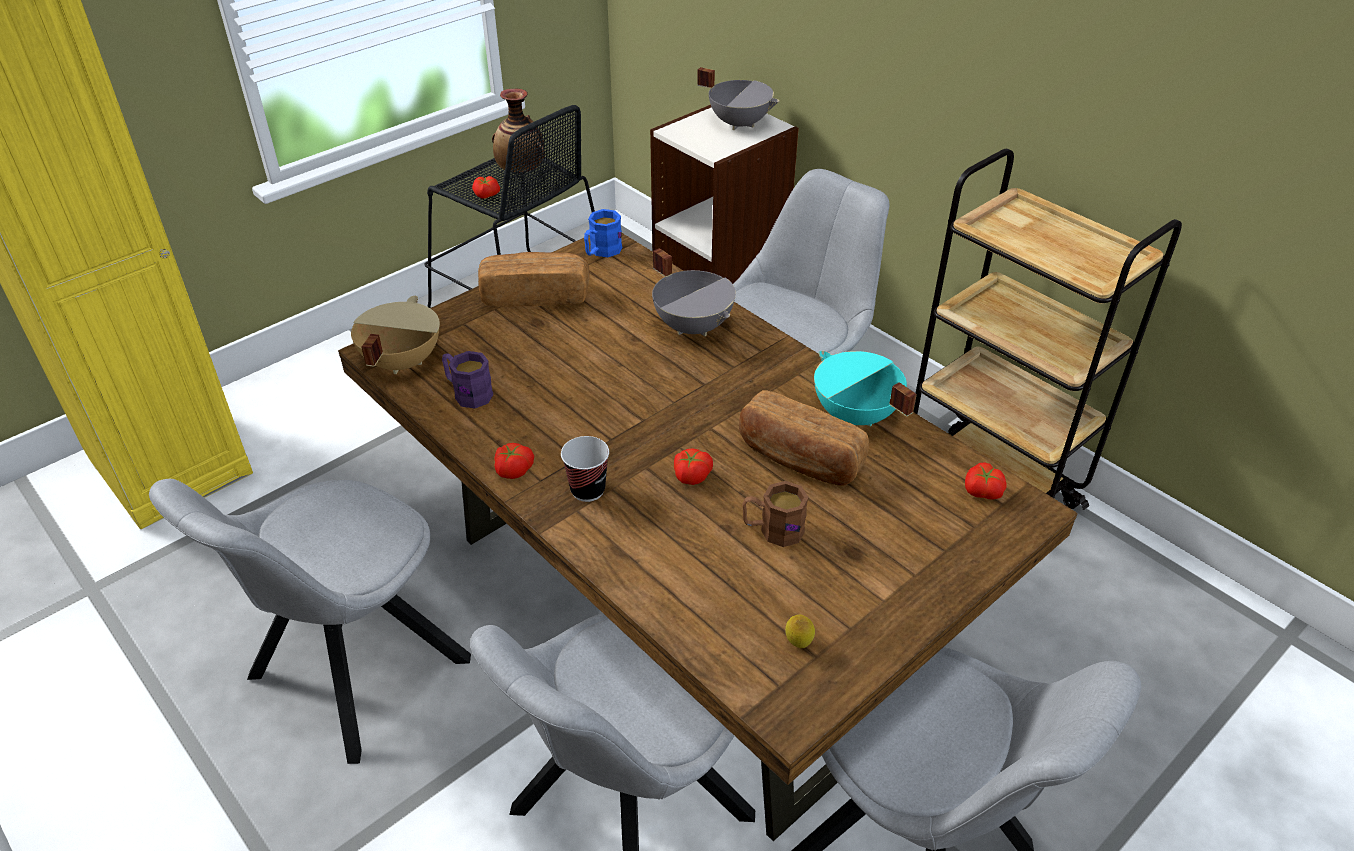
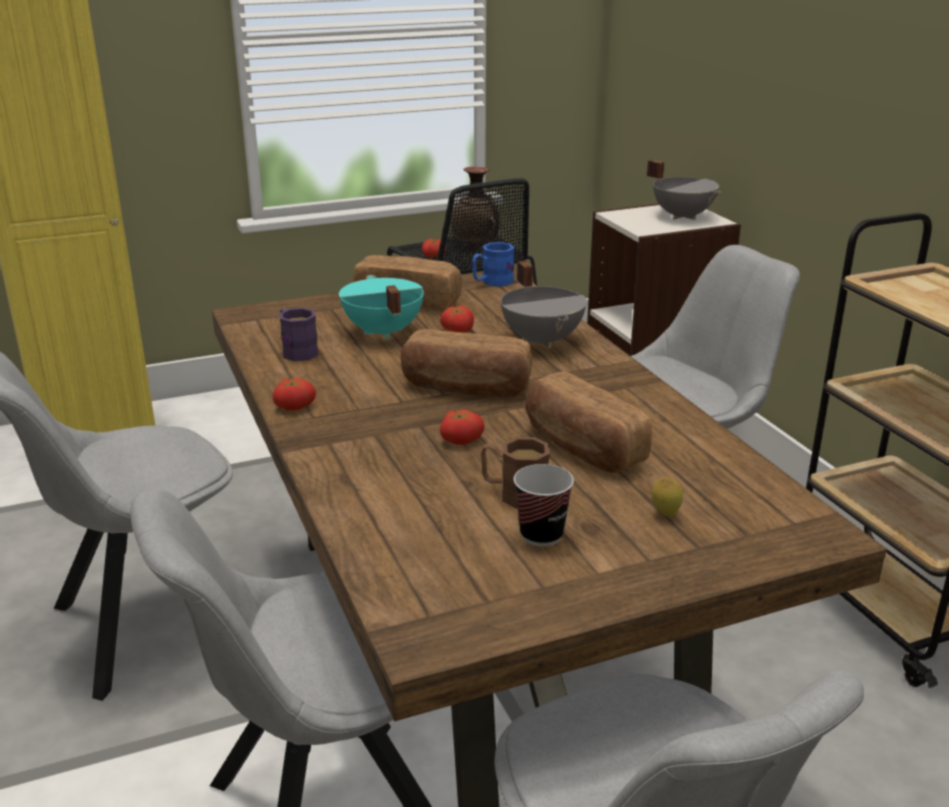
camera: 20 degrees right, 15 degrees down
(400, 362) = (256, 323): beige cooking pot -> none
(587, 490) = (351, 431): cup -> cup (541, 535)
(659, 407) = (466, 387): none -> bread
(798, 644) = (475, 587): lemon -> lemon (665, 514)
(854, 416) = (665, 426): turquoise cooking pot -> turquoise cooking pot (381, 332)
(981, 492) = (774, 509): tomato -> tomato (457, 330)

